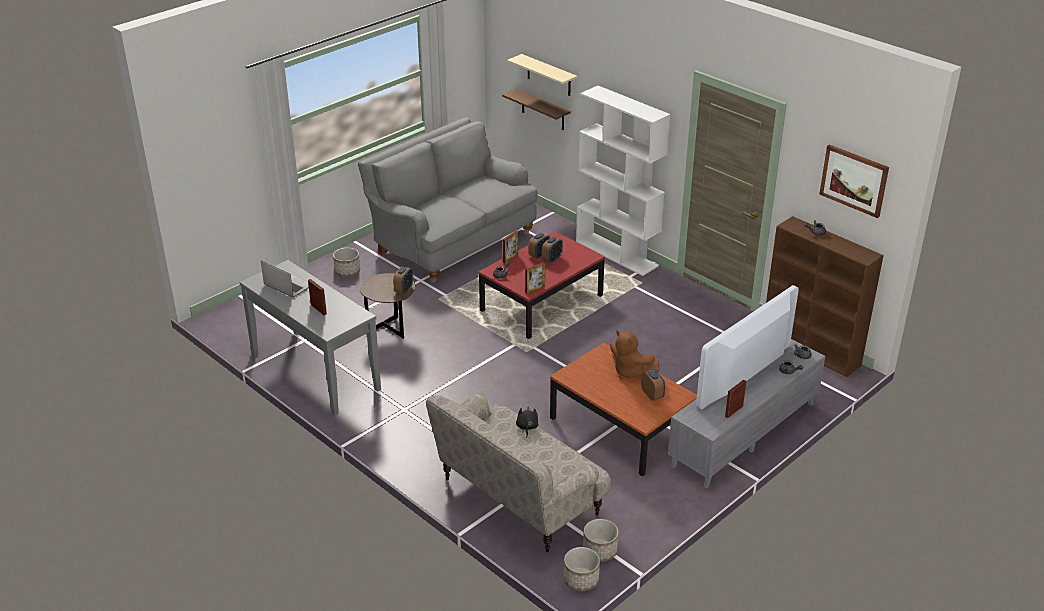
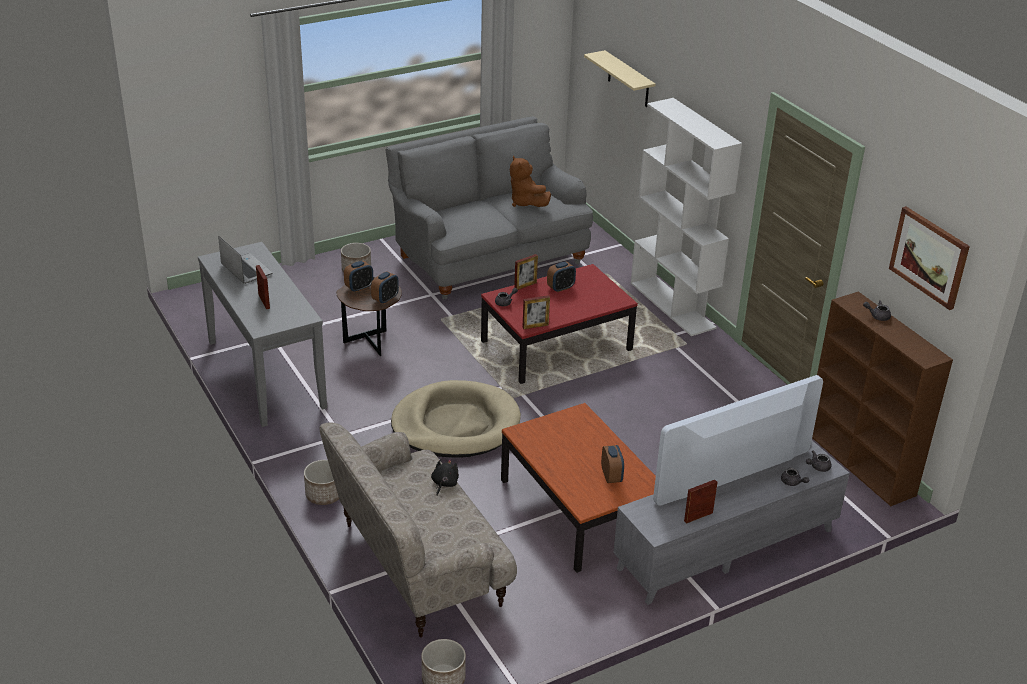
camera: 15 degrees right, 0 degrees up
(493, 382) = (456, 425): none -> beige dog bed
(543, 110) = (620, 120): brown shelf -> none
(552, 259) = (573, 295): alarm clock -> alarm clock (359, 288)
(599, 551) = (482, 650): planter -> planter (324, 495)
(630, 372) = (598, 443): brown plush toy -> brown plush toy (526, 203)

